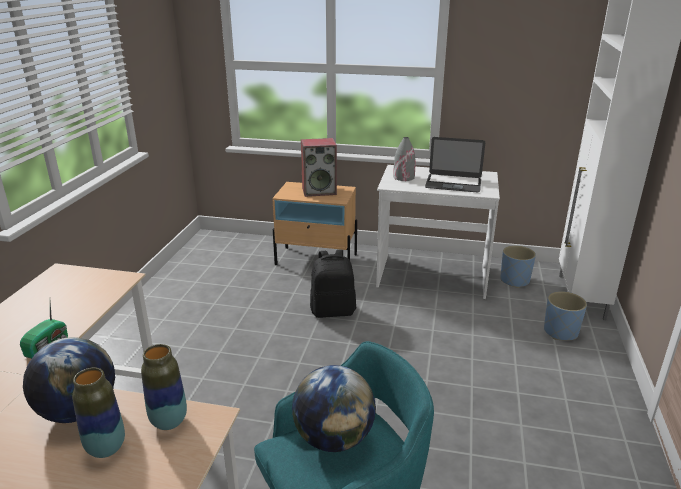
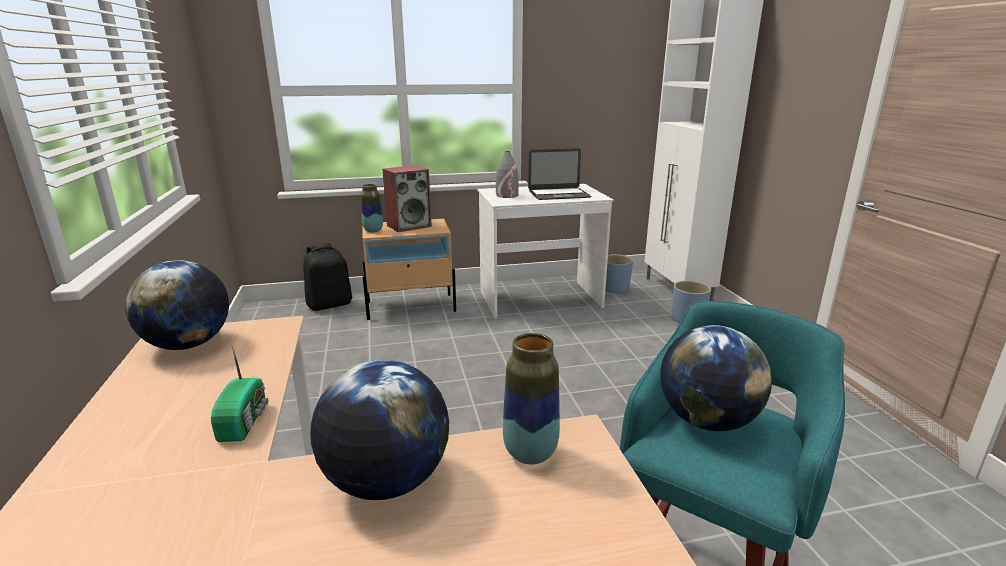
camera: 25 degrees left, 5 degrees down
(65, 281) = (189, 344): none -> globe
(106, 448) = (483, 511): vase -> vase (373, 230)
(333, 311) = (469, 348): black backpack -> black backpack (330, 304)

